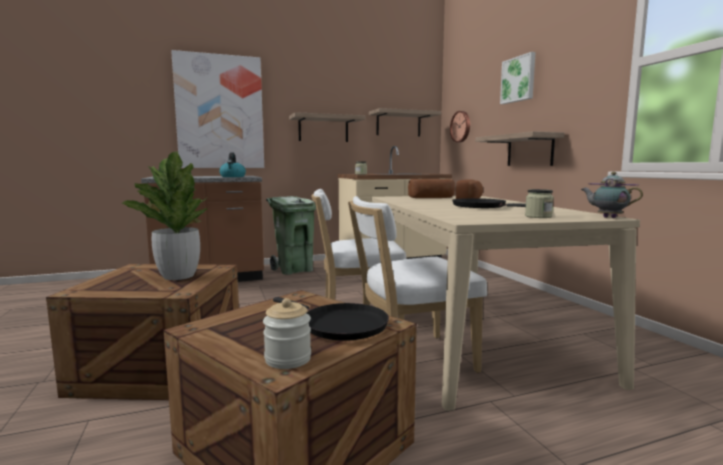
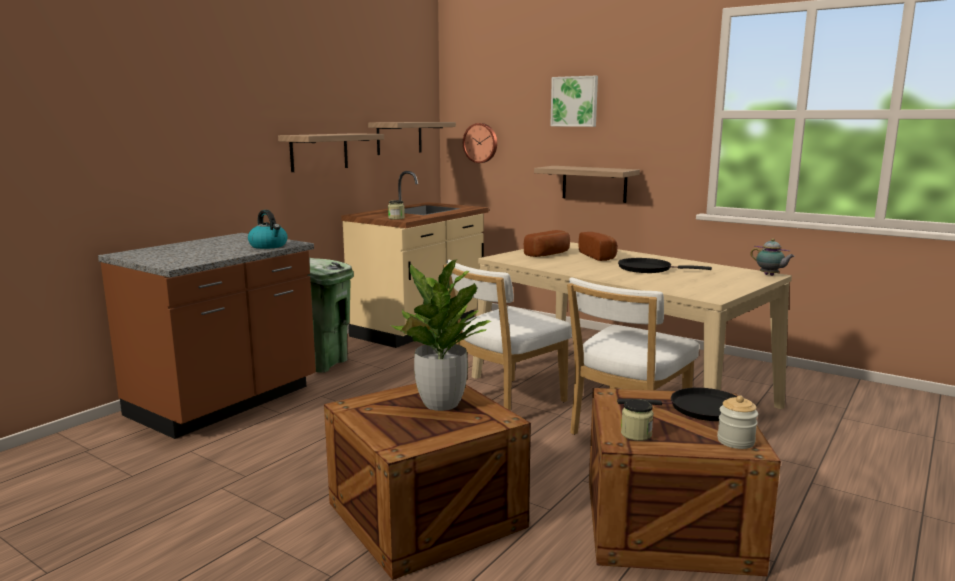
camera: 35 degrees left, 5 degrees up
(220, 112) = (187, 137): picture -> none
(538, 216) = (731, 281): jar -> jar (636, 434)
(607, 217) = (770, 275): teapot -> teapot turned 135 degrees counterclockwise

